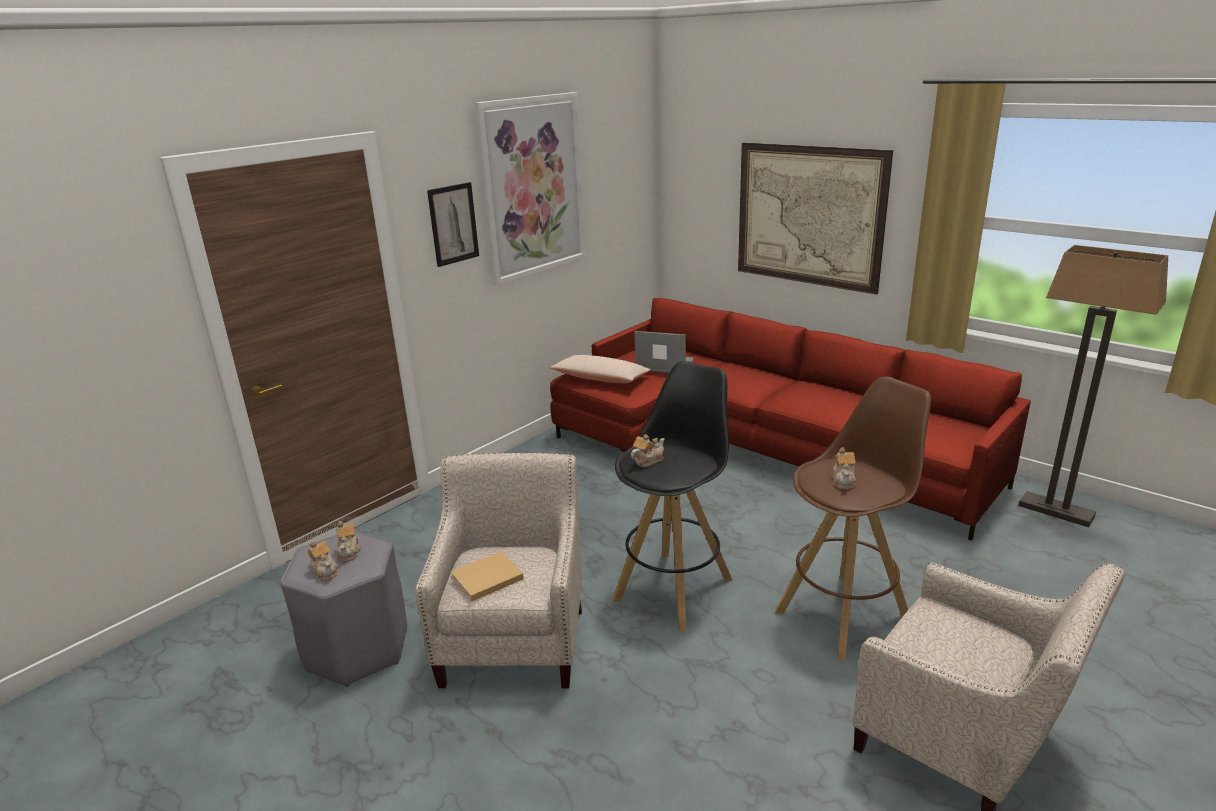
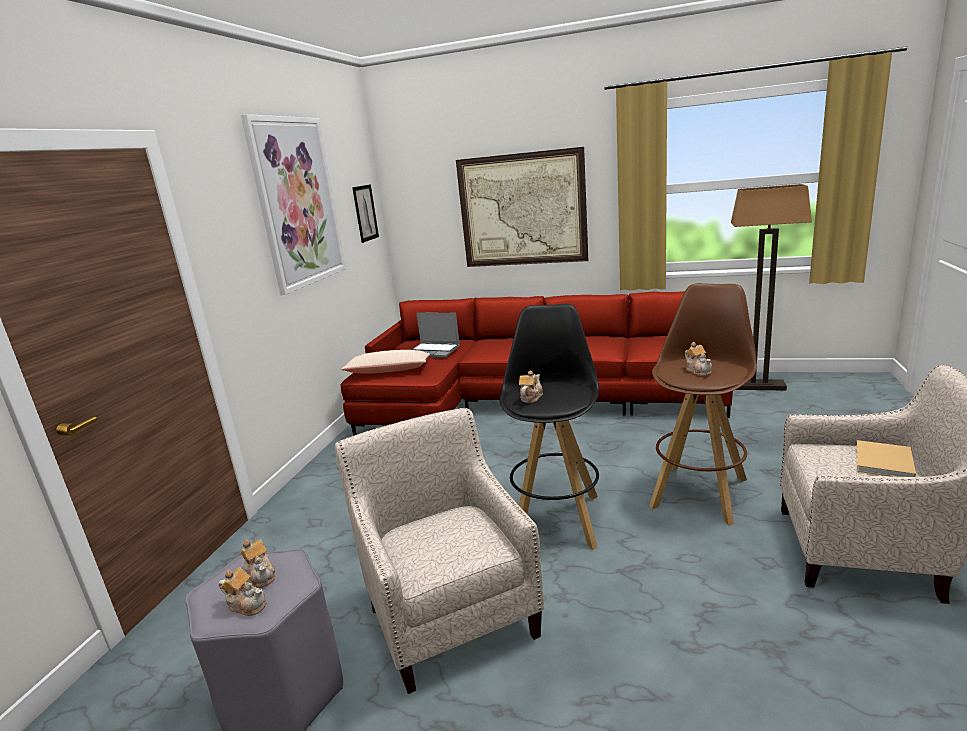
camera: 25 degrees left, 5 degrees down
(453, 224) = (239, 234): picture -> picture (365, 213)
(485, 579) = (434, 551): beige book -> beige book (883, 463)
(663, 366) = (434, 351): laptop -> laptop turned 150 degrees counterclockwise

